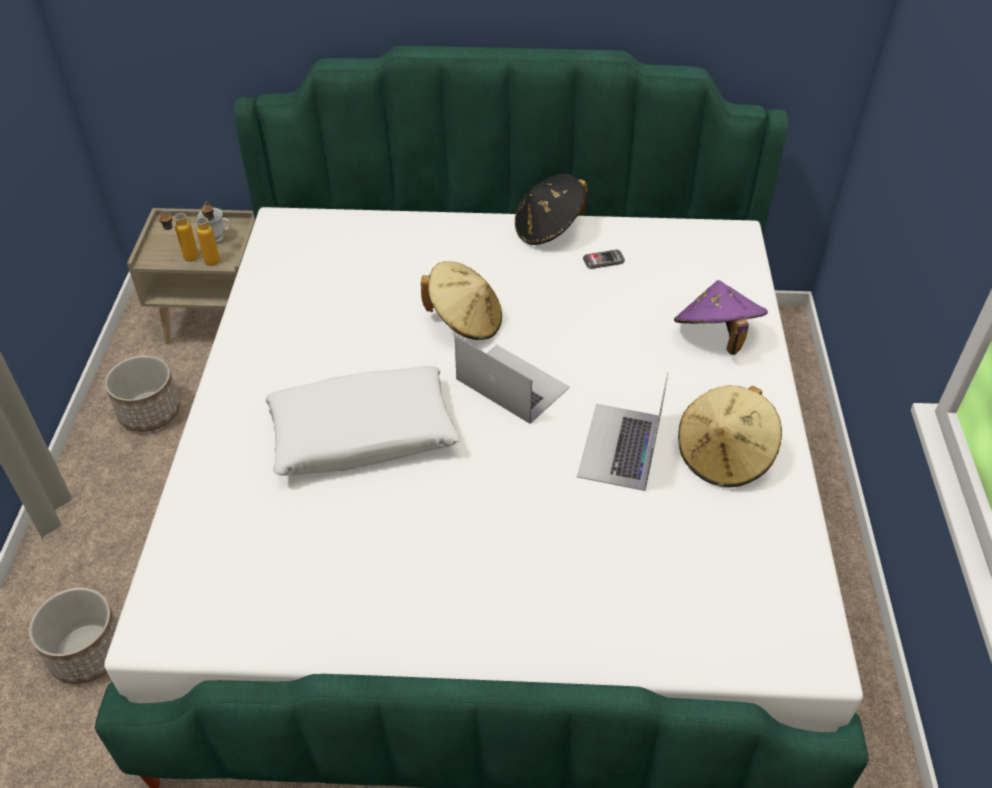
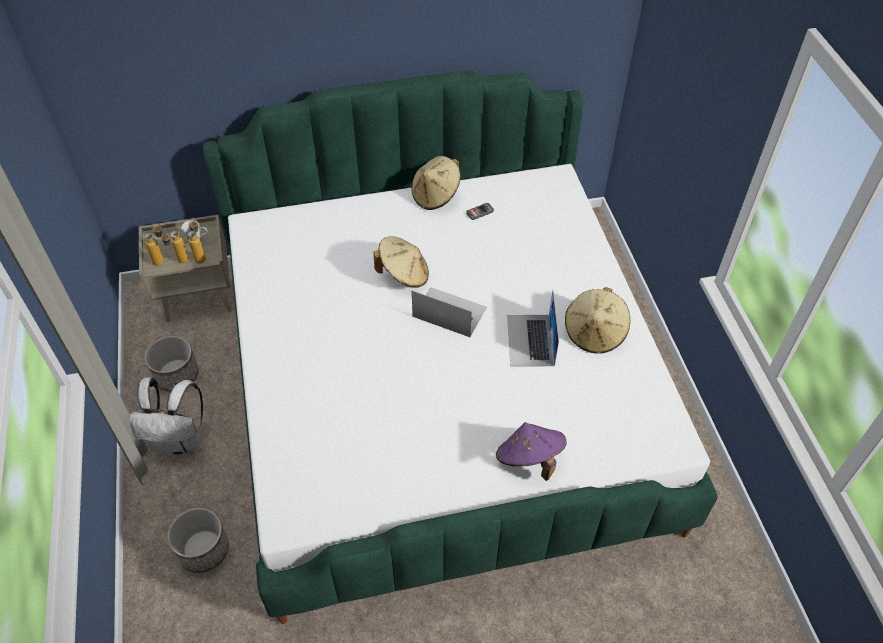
camera: 15 degrees left, 5 degrees up
(117, 499) = (179, 442): none -> white backpack
(165, 253) = (162, 259): none -> bottle
(363, 434) = (366, 367): white pillow -> none
(548, 229) = (436, 195): black hat -> beige hat
(715, 337) = (567, 253): purple hat -> purple hat (529, 459)

